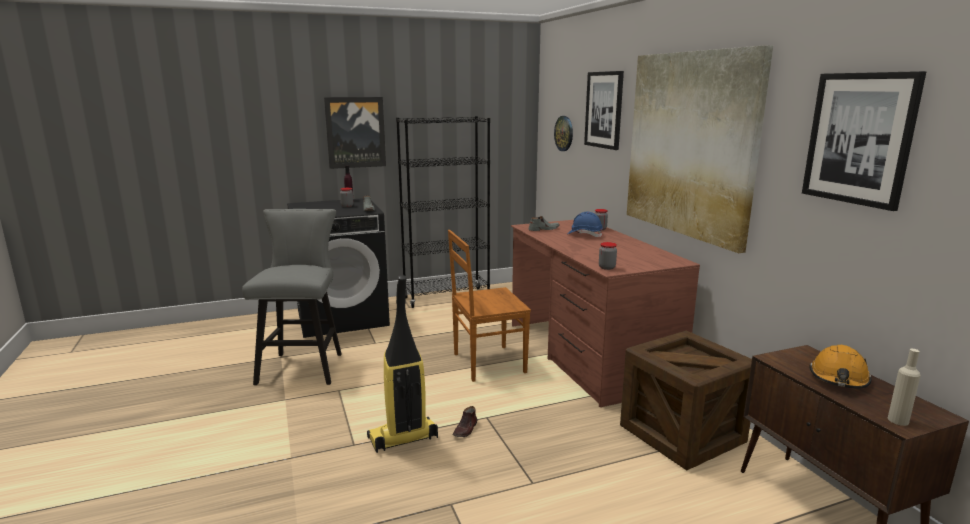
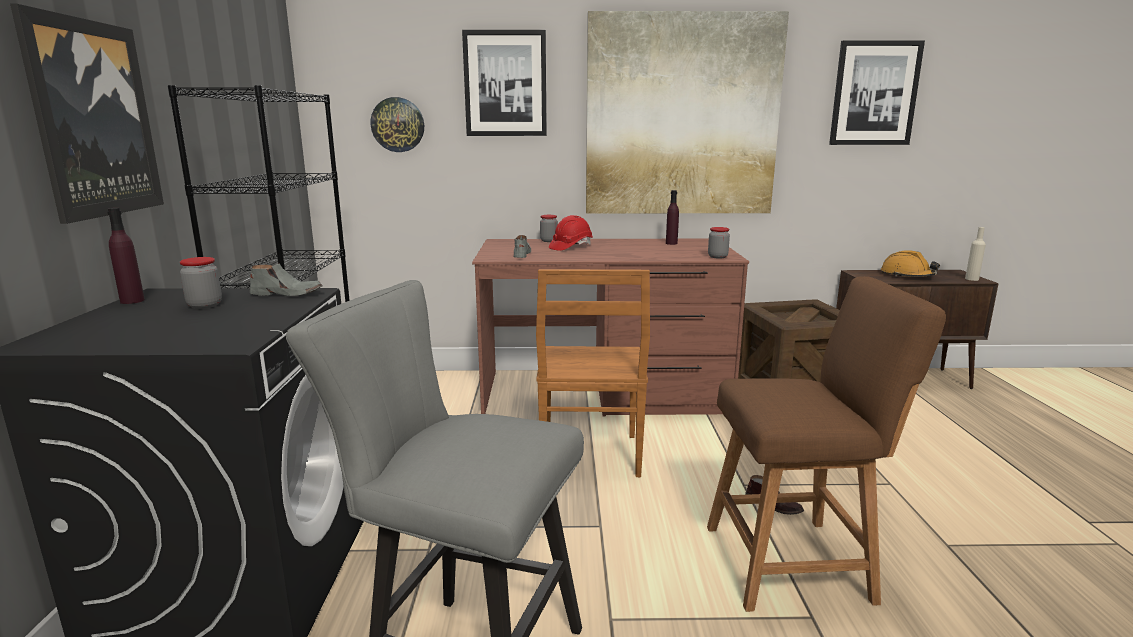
camera: 70 degrees left, 0 degrees up
(402, 438) = (795, 562): vacuum cleaner -> brown stool
(584, 235) = (570, 247): blue hard hat -> red hard hat
(644, 254) = (671, 243): none -> purple bottle

